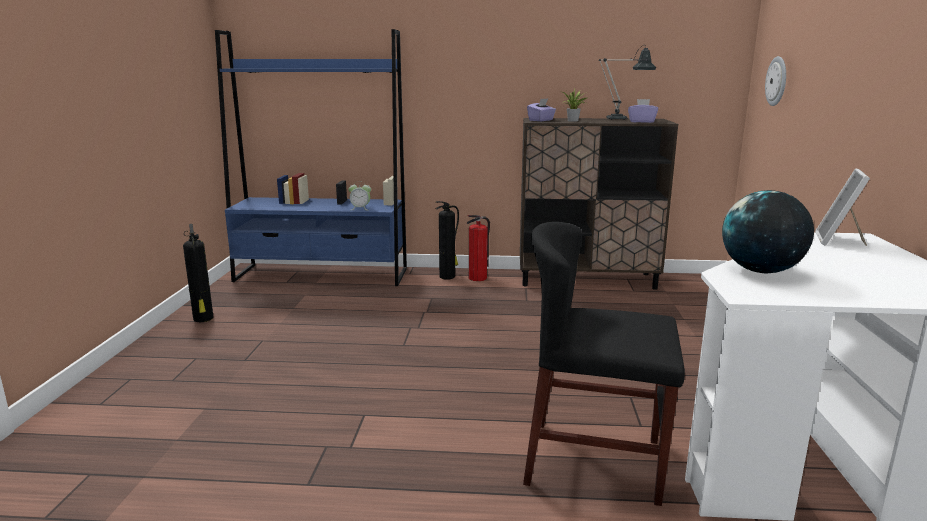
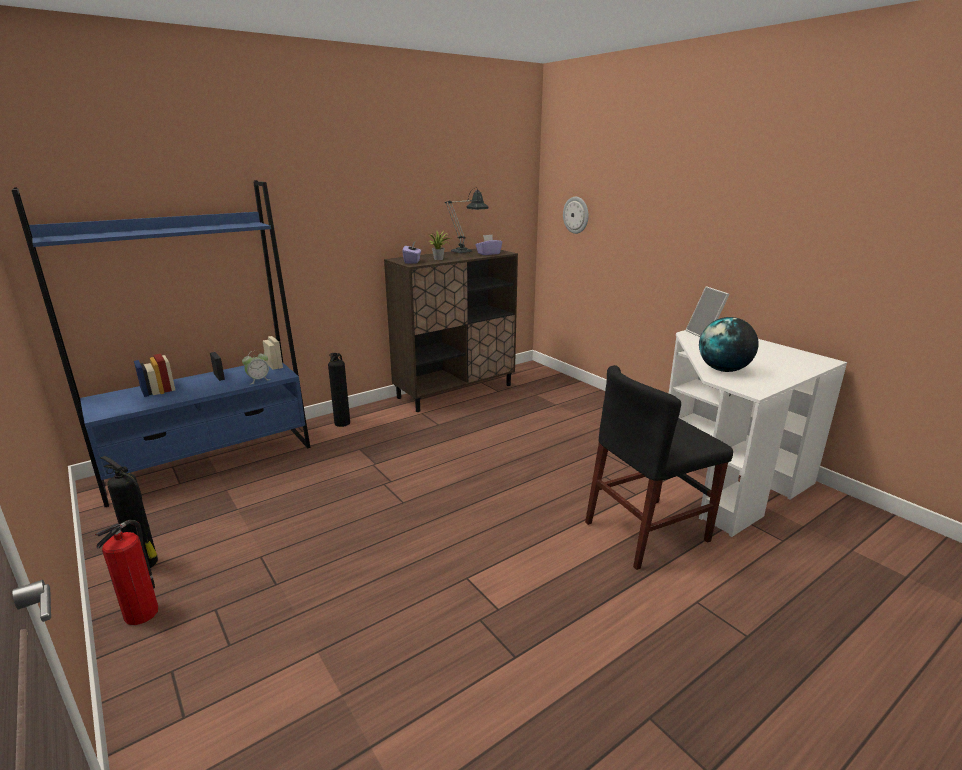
camera: 40 degrees left, 5 degrees up
(478, 278) = (370, 416): fire extinguisher -> fire extinguisher (142, 613)

